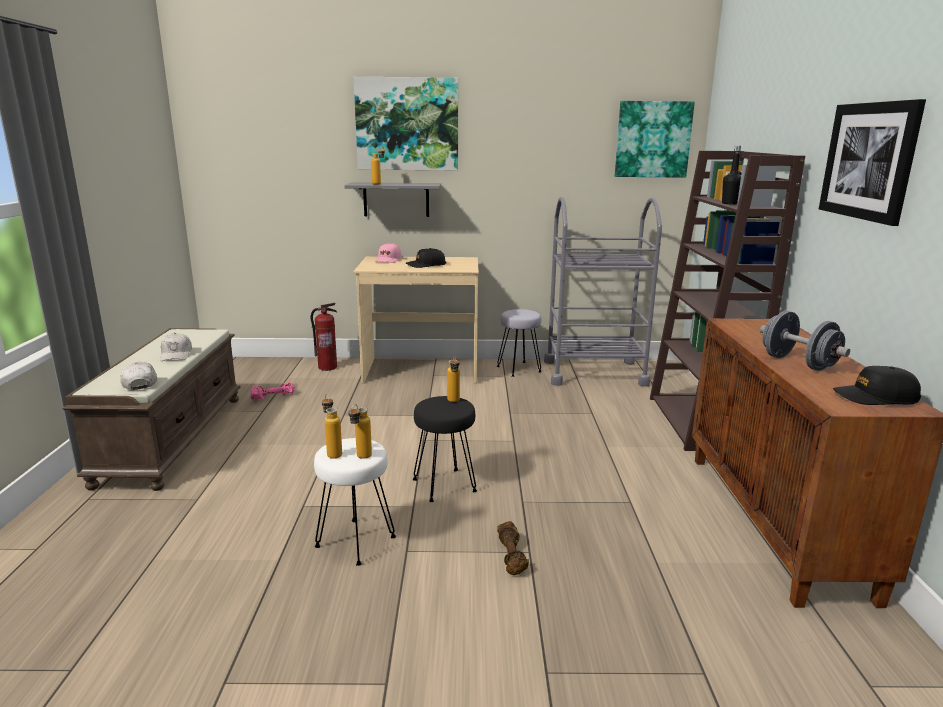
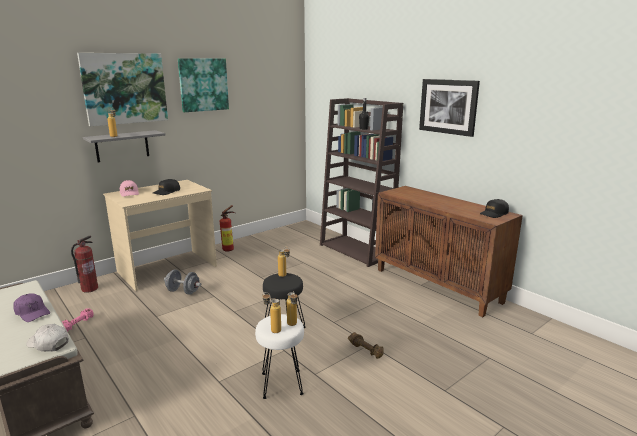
camera: 40 degrees left, 0 degrees up
(176, 355) = (32, 312): white cap -> purple cap
(519, 369) = (229, 249): grey stool -> fire extinguisher
(594, 373) = (274, 239): grey cart -> none
(652, 139) = (280, 91): picture -> picture (203, 85)
(798, 363) = (448, 206): grey dumbbell -> grey dumbbell (183, 291)

